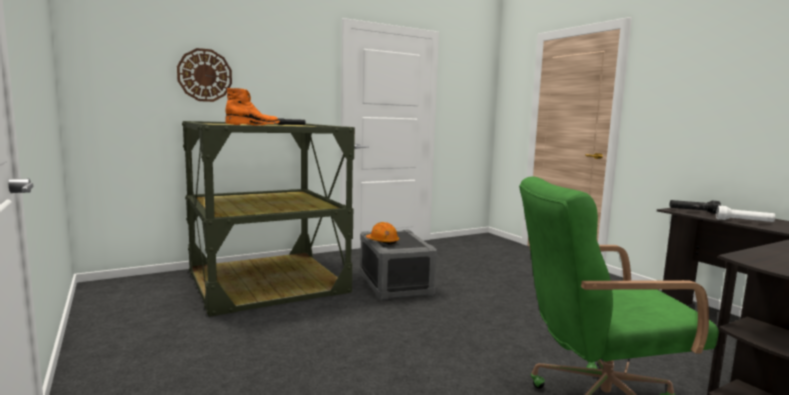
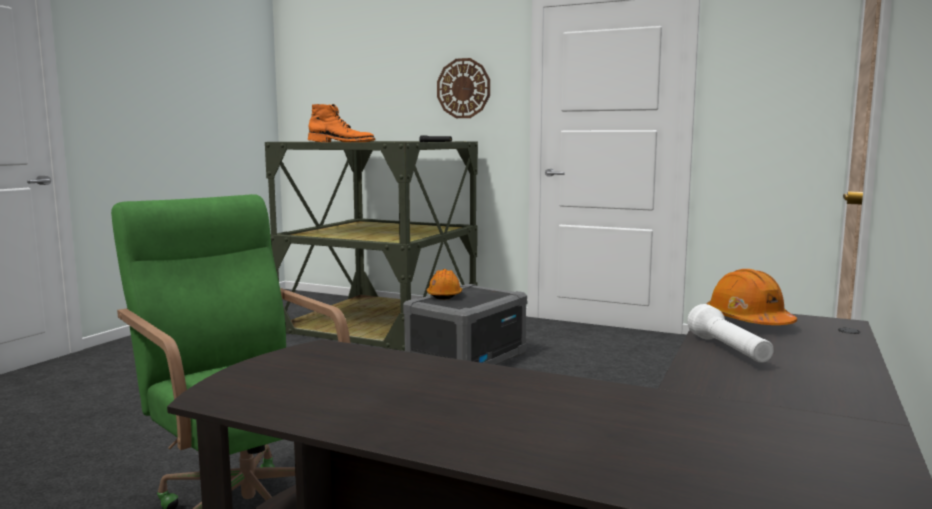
camera: 55 degrees right, 0 degrees up
(205, 75) = (379, 91): wall clock -> wall clock (463, 88)
(693, 211) = (748, 321): black flashlight -> orange hard hat

